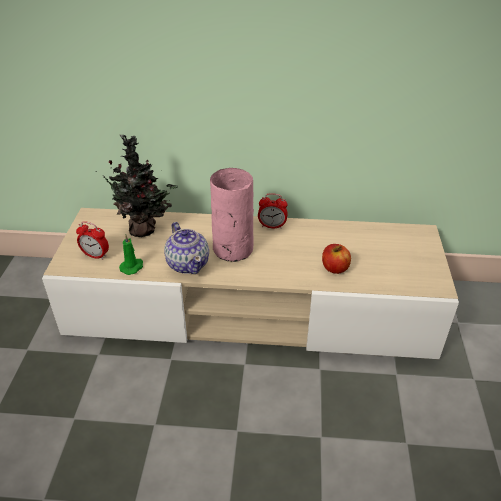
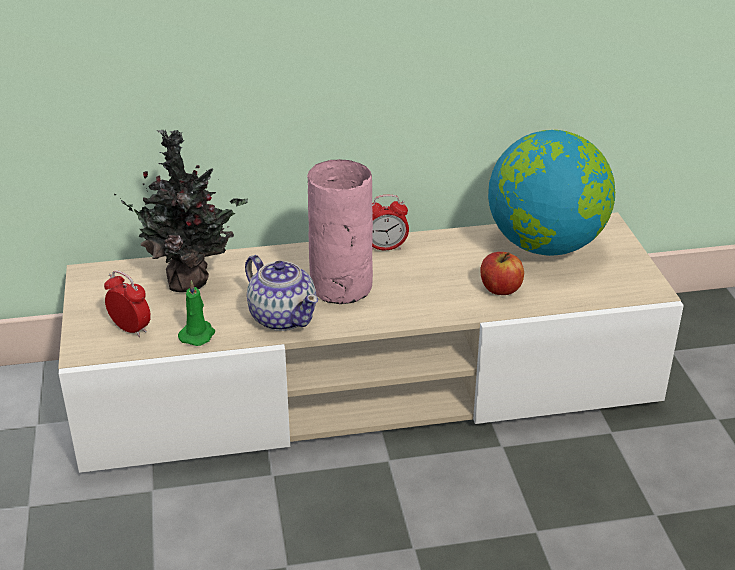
camera: 15 degrees left, 5 degrees down
(95, 255) = (130, 328): alarm clock -> alarm clock turned 150 degrees counterclockwise
(377, 242) = (546, 246): none -> globe

